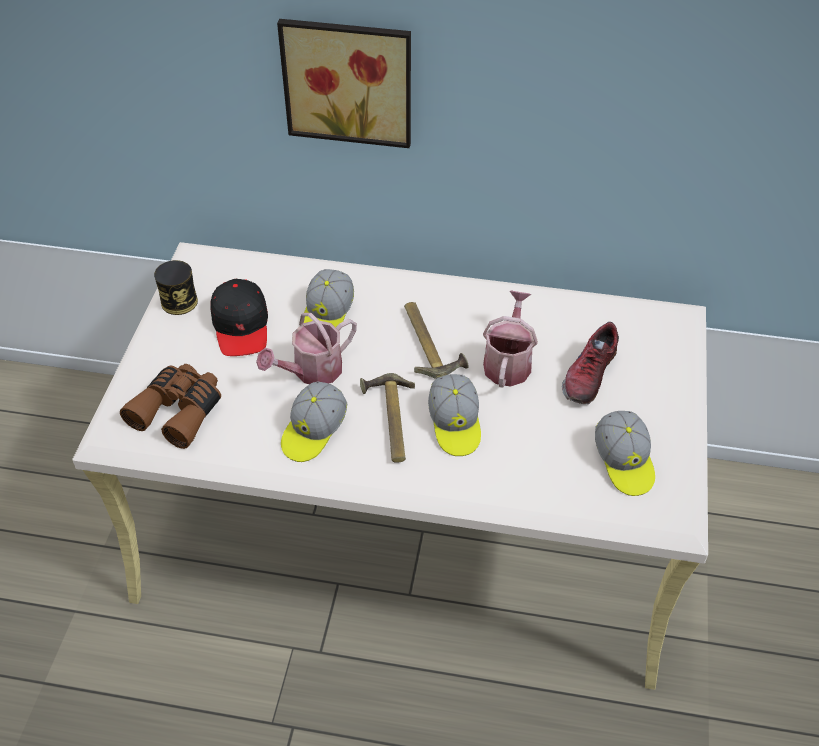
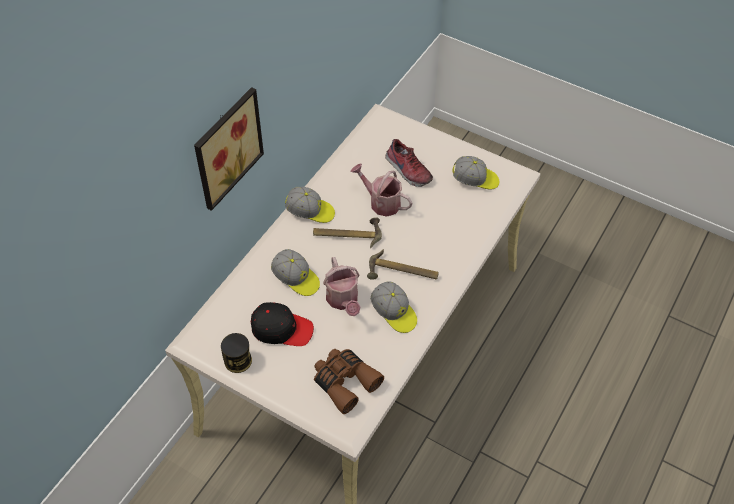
camera: 70 degrees left, 5 degrees up
(455, 424) = (418, 243): cap -> cap (310, 212)

